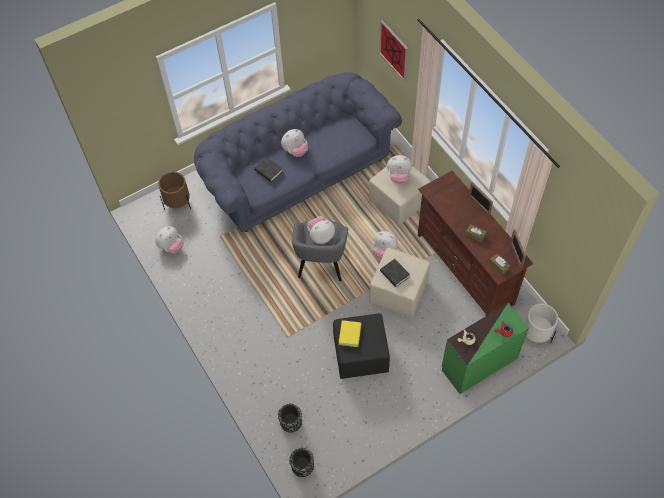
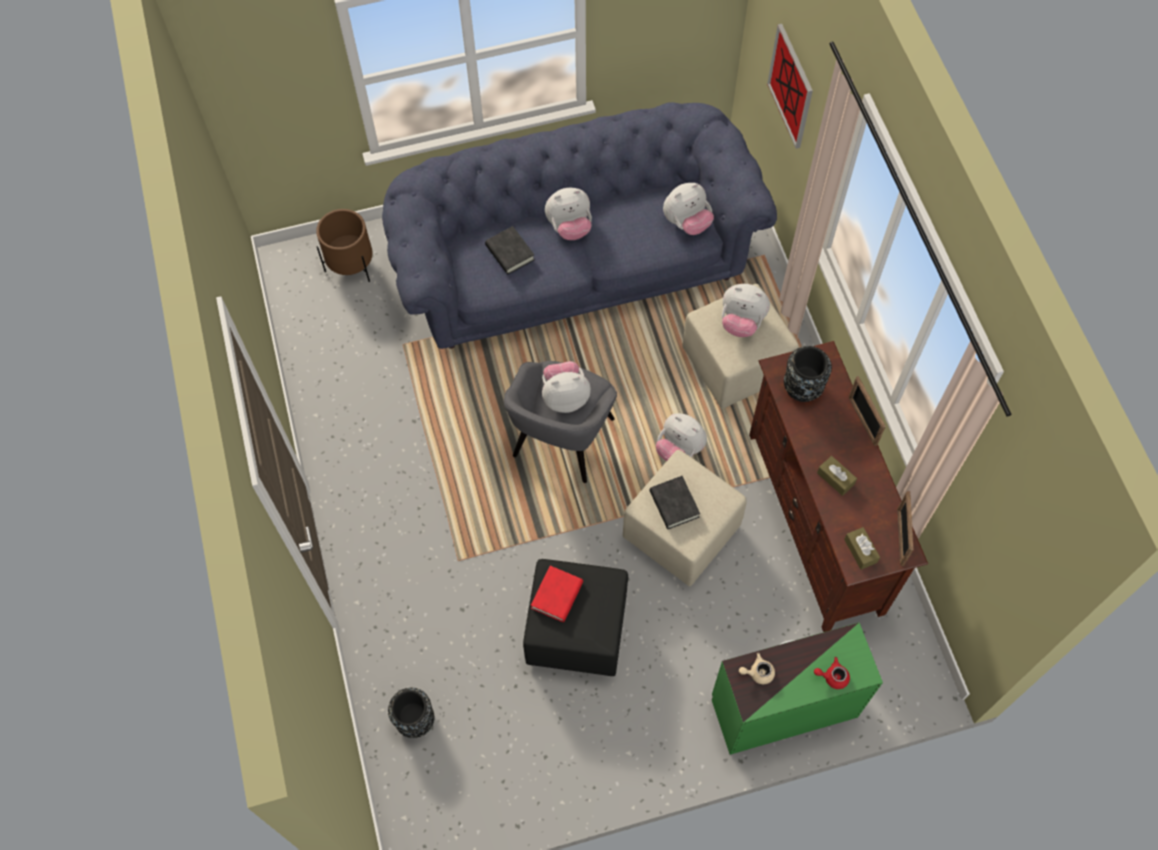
camera: 15 degrees right, 5 degrees up
(171, 247) = (315, 341): plush toy -> plush toy (687, 222)
(303, 468) = (409, 807): black vase -> black vase (802, 388)
(350, 335) = (557, 595): yellow book -> red book
(536, 334) = (906, 682): white planter -> none

